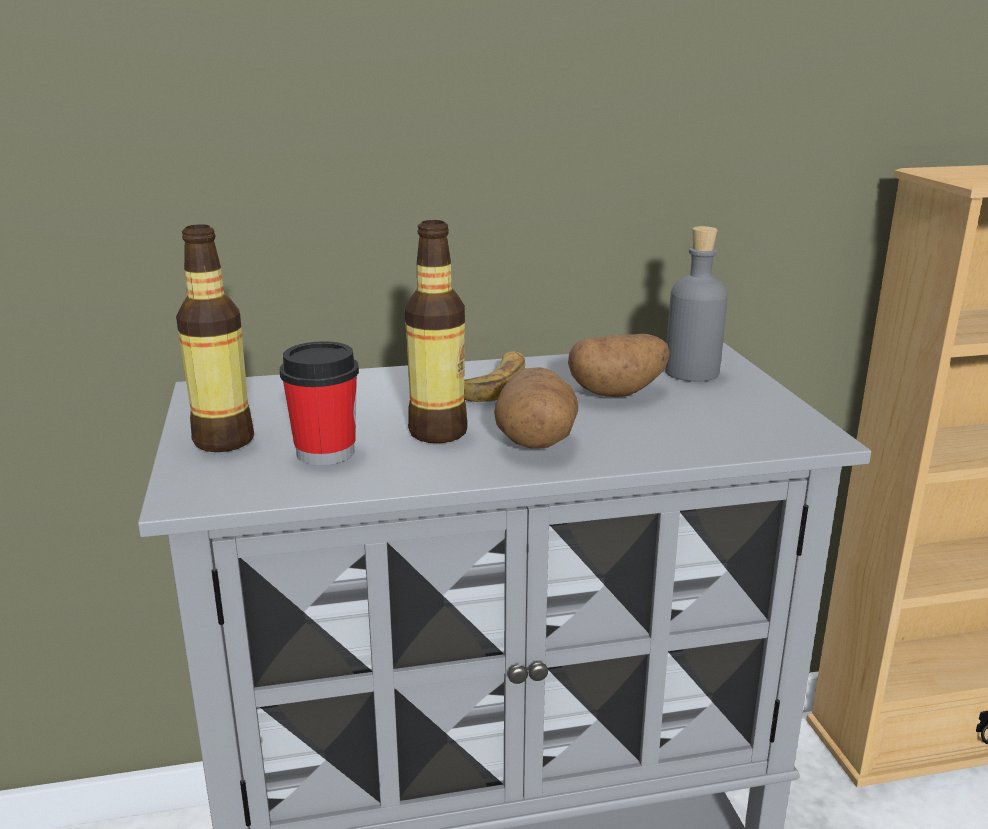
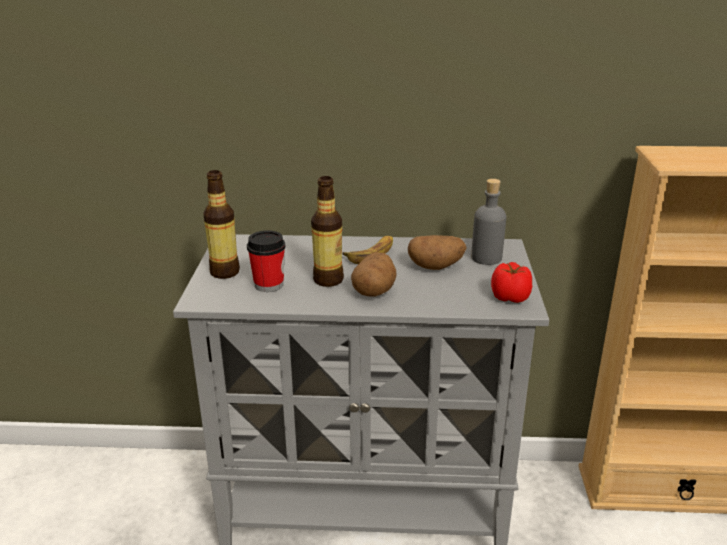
camera: 15 degrees right, 5 degrees up
(779, 424) = (510, 297): none -> tomato

